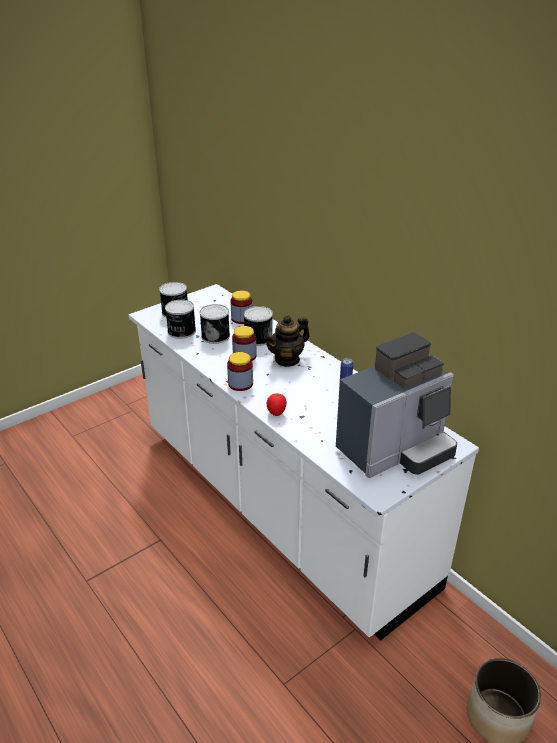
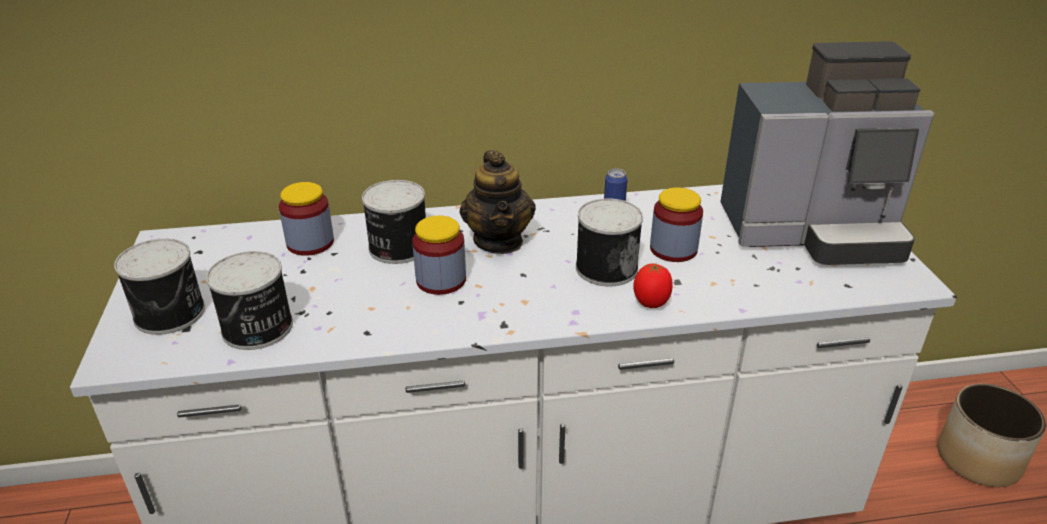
camera: 60 degrees left, 0 degrees up
(216, 336) = (331, 290): can -> can (605, 267)
(240, 384) = (527, 313): jar -> jar (673, 249)
(395, 449) = (812, 231): coffee machine -> coffee machine turned 90 degrees clockwise

